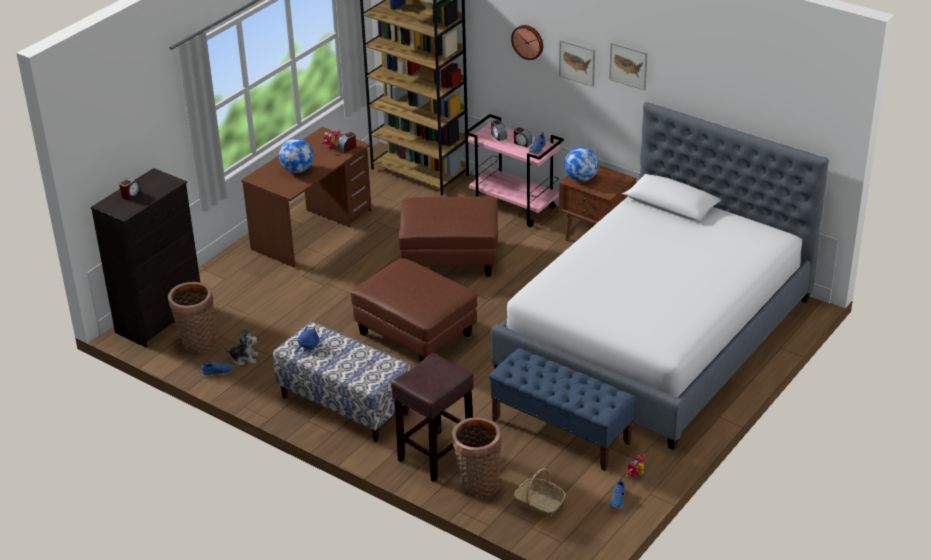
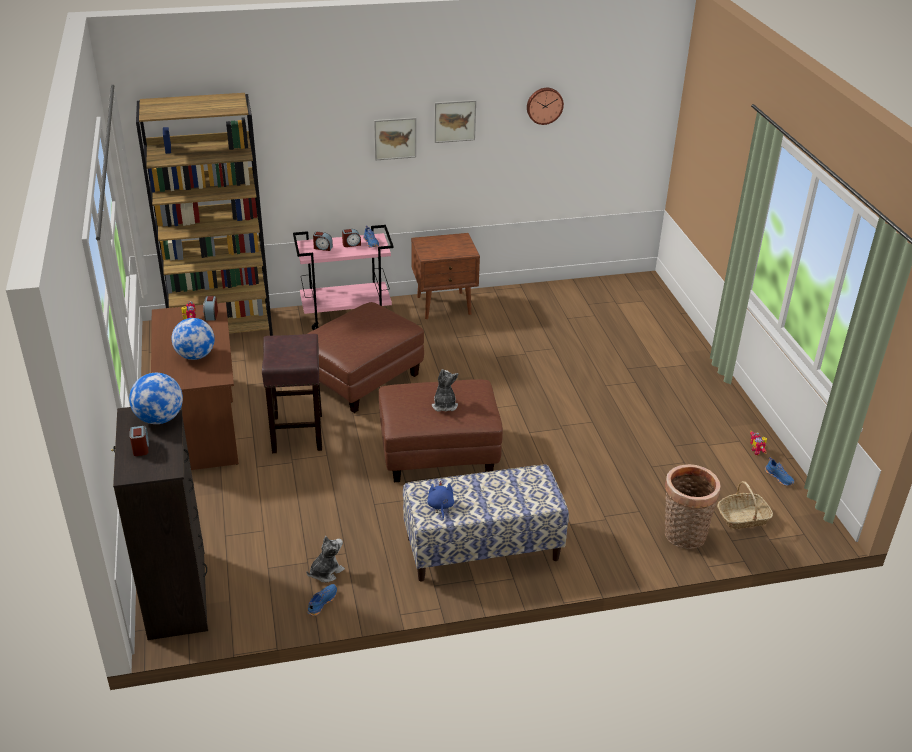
camera: 50 degrees left, 0 degrees up
(197, 343) = (255, 590): basket -> none
(413, 291) = (444, 405): none -> plush toy
(435, 456) = (619, 538): brown stool -> brown stool (297, 434)
(528, 41) = (334, 136): wall clock -> wall clock (544, 105)
(561, 431) = (663, 455): blue bench -> none
(581, 178) = (432, 251): globe -> globe (160, 419)
(656, 336) = (600, 350): bed -> none

